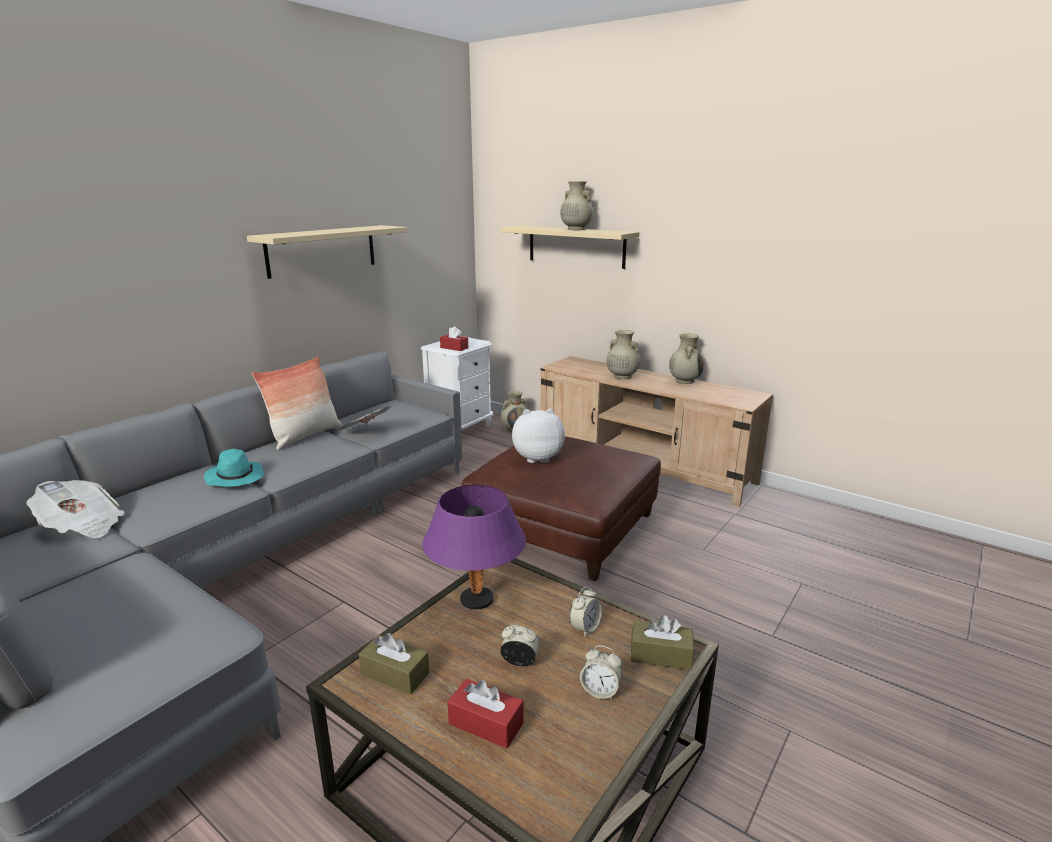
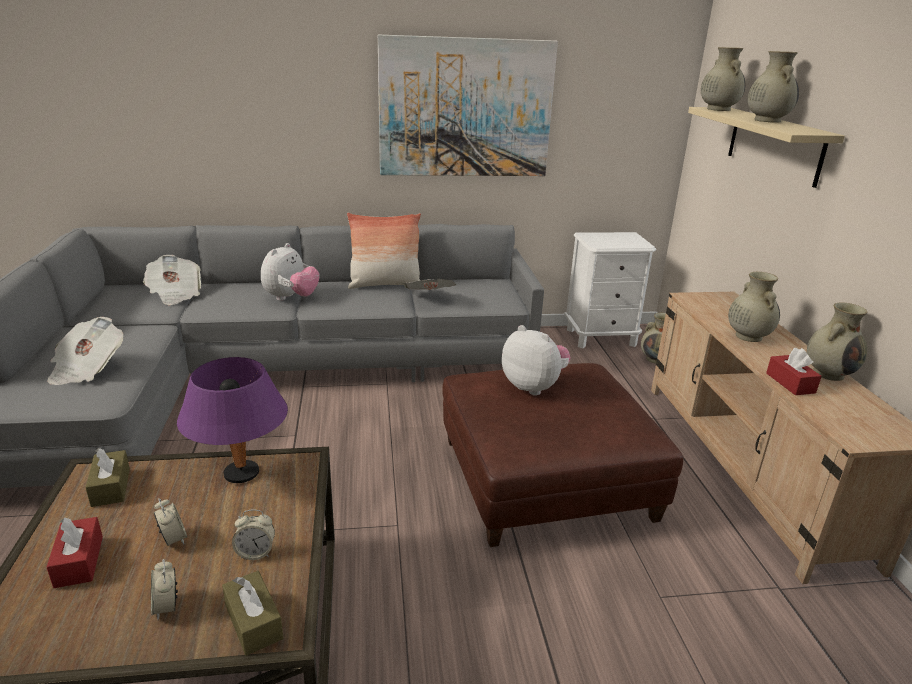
camera: 45 degrees right, 5 degrees up
(139, 626) = (87, 369): none -> newspaper
(235, 478) = (291, 298): turquoise hat -> plush toy
(322, 250) = (465, 109): beige shelf -> picture
(454, 348) = (602, 243): red tissue box -> red tissue box (790, 383)
(523, 226) = (718, 109): none -> beige vase

